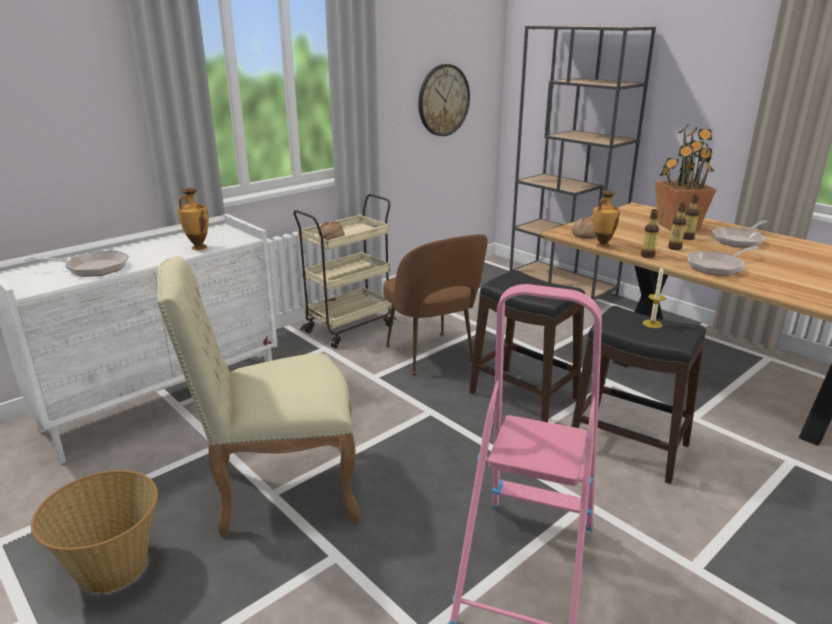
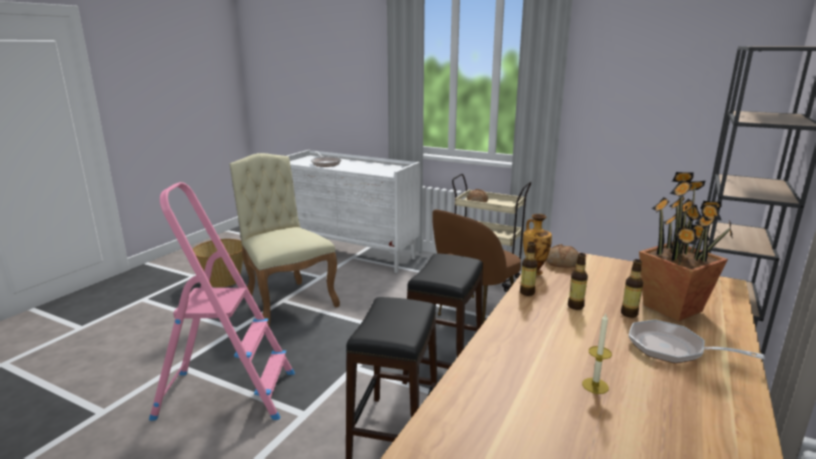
camera: 70 degrees right, 5 degrees down
(198, 248) = (369, 170): vase -> none
(443, 100) = (669, 120): wall clock -> none
(652, 324) = (398, 320): candle -> candle (595, 386)
(717, 267) = (533, 330): frying pan -> none

